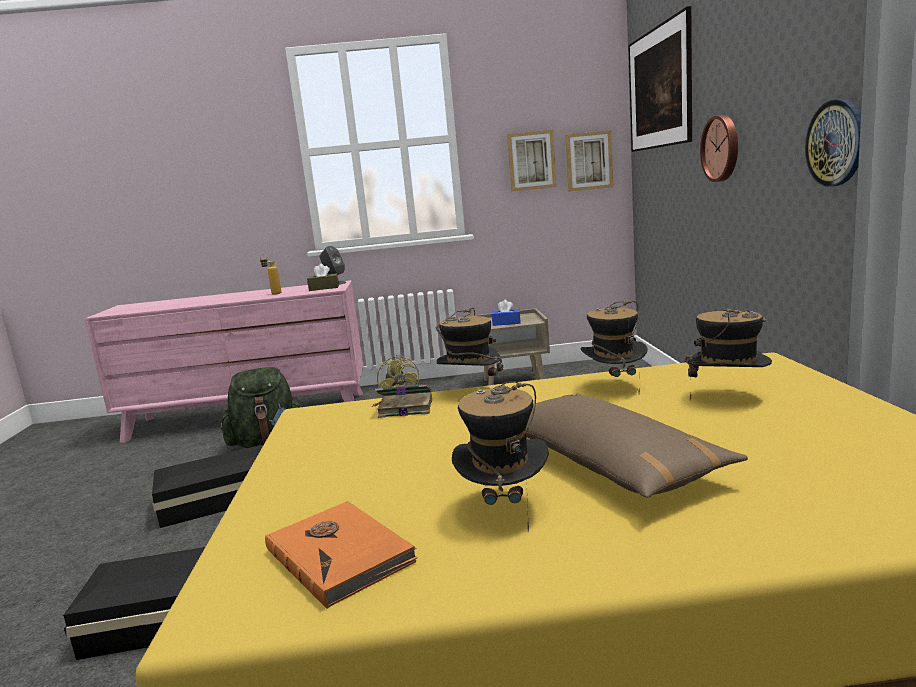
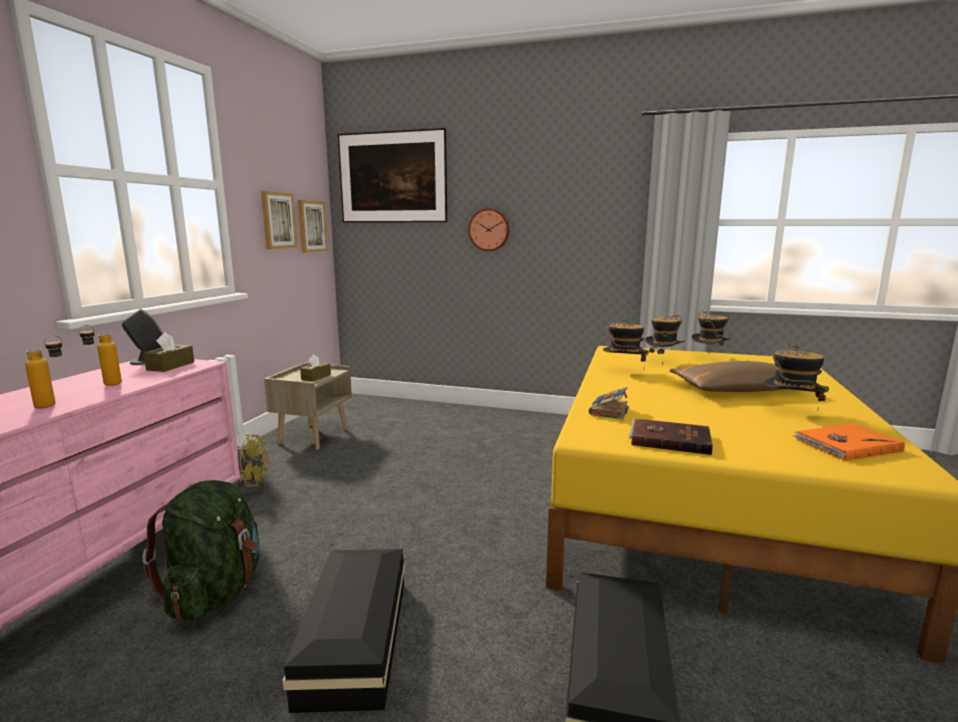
camera: 70 degrees left, 0 degrees up
(232, 299) = (54, 404): none -> bottle
(318, 445) = (669, 439): none -> brown book
(471, 391) = (591, 393): hat -> hat (708, 358)
(506, 323) = (316, 377): blue tissue box -> brown tissue box
(836, 143) = (606, 235): wall clock -> none

